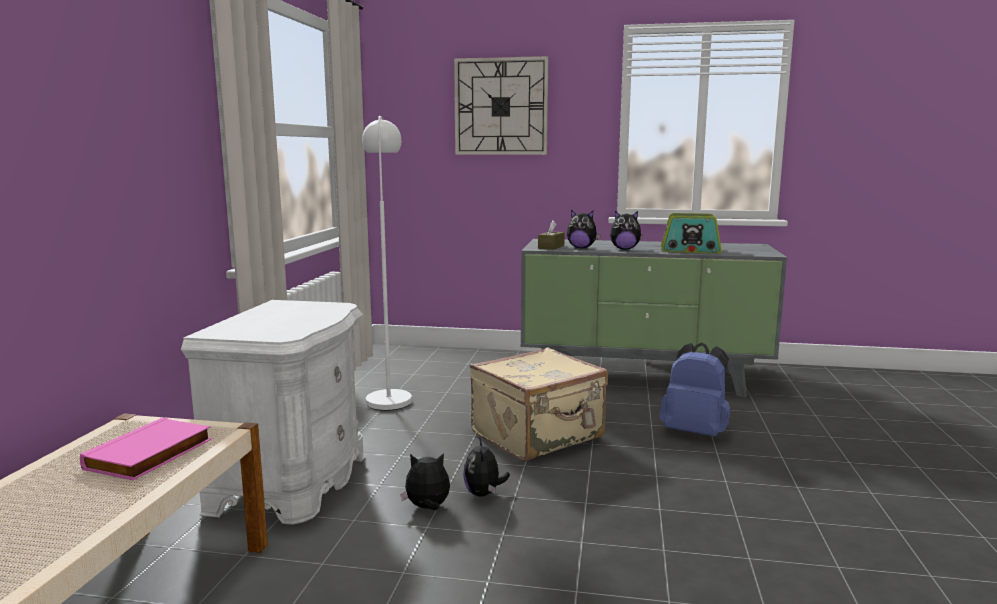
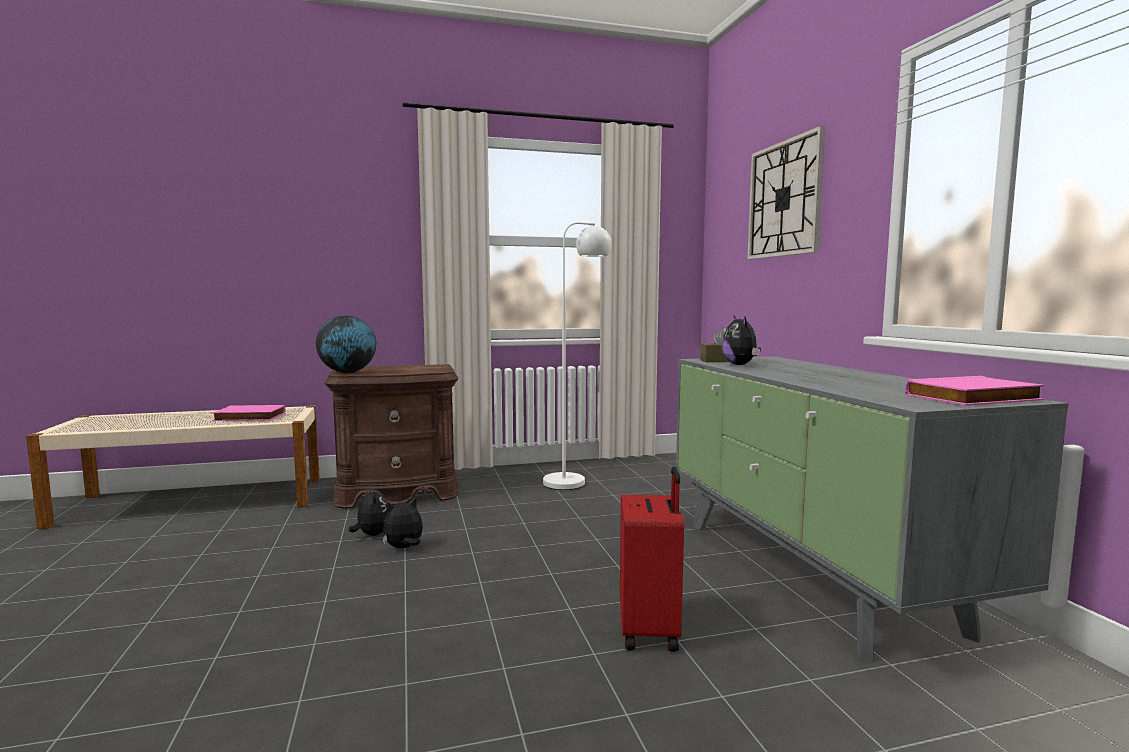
camera: 65 degrees right, 5 degrees down
(273, 334) = (347, 372): none -> globe
(296, 481) = (399, 492): white nightstand -> brown nightstand
(539, 436) = (546, 547): beige suitcase -> none
(624, 249) = (772, 371): plush toy -> none
(690, 250) = (838, 383): radio -> none
(695, 432) = (650, 630): blue backpack -> red suitcase
(752, 247) = (974, 398): none -> pink book

